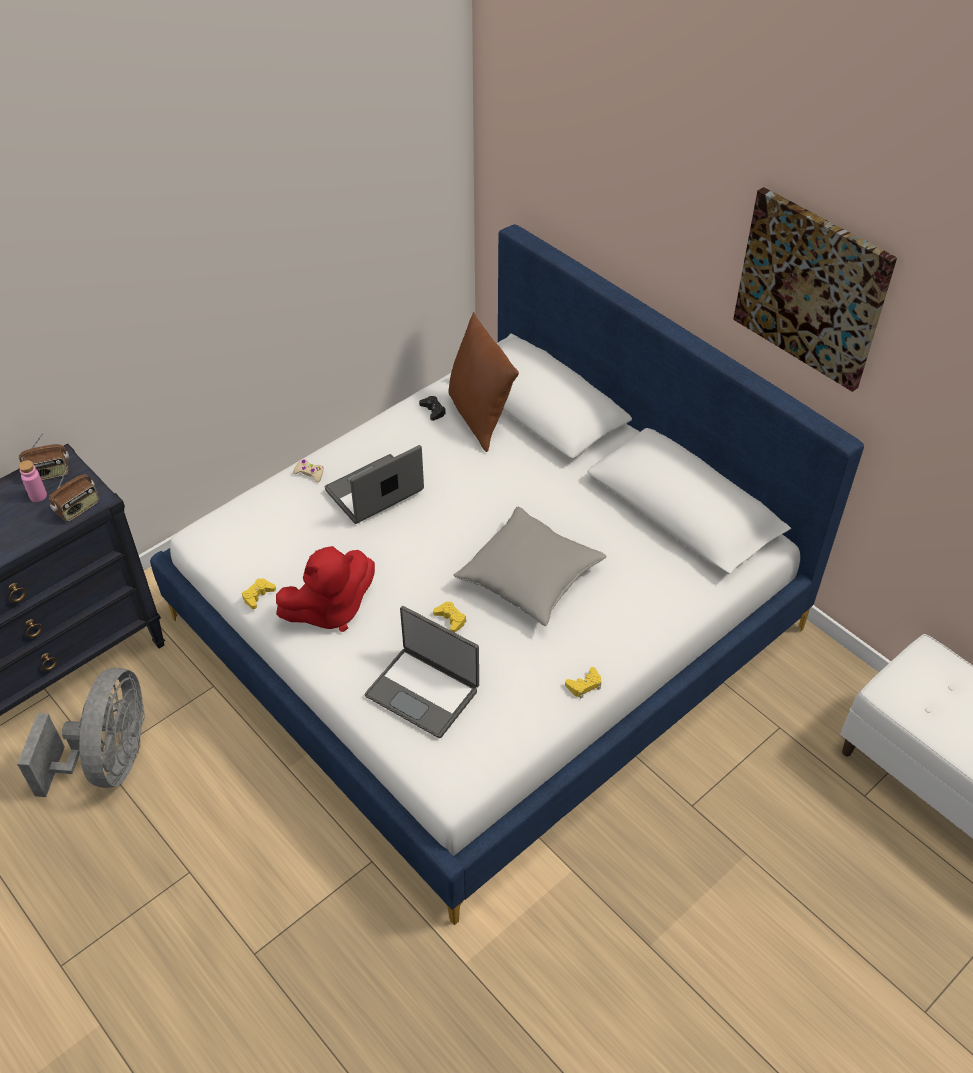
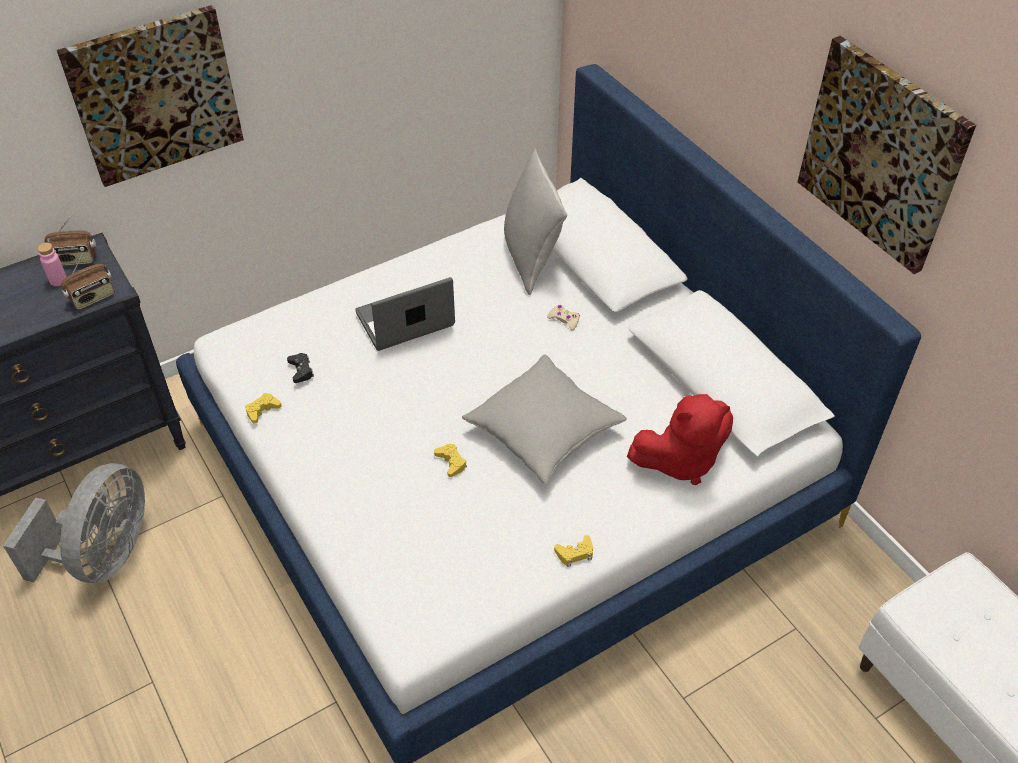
camera: 10 degrees right, 0 degrees up
(113, 304) = (155, 95): none -> picture
(309, 473) = (345, 294): beige game controller -> beige game controller (564, 320)
(330, 610) = (330, 435): red plush toy -> red plush toy (680, 460)
(423, 691) = (404, 534): laptop -> none
(433, 410) = (485, 246): black game controller -> black game controller (301, 370)
(480, 417) = (531, 259): brown pillow -> grey pillow

